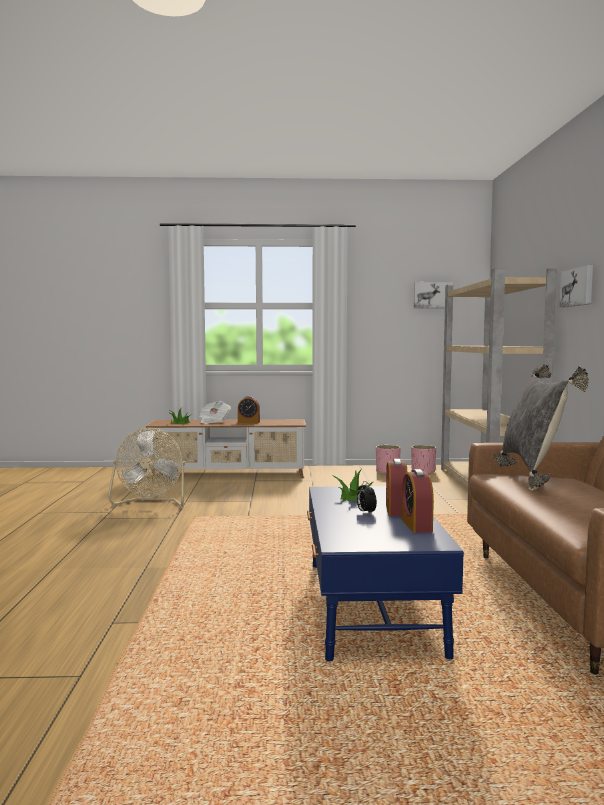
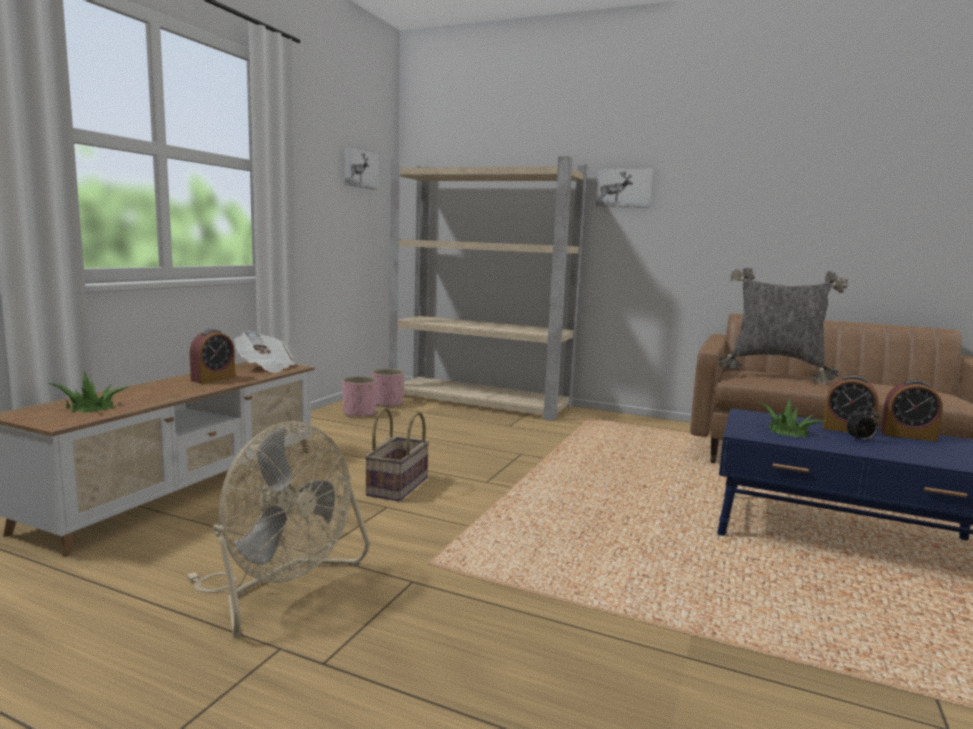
camera: 65 degrees left, 5 degrees up
(213, 421) = (145, 390): newspaper -> newspaper (265, 367)
(280, 498) = (398, 487): none -> basket

